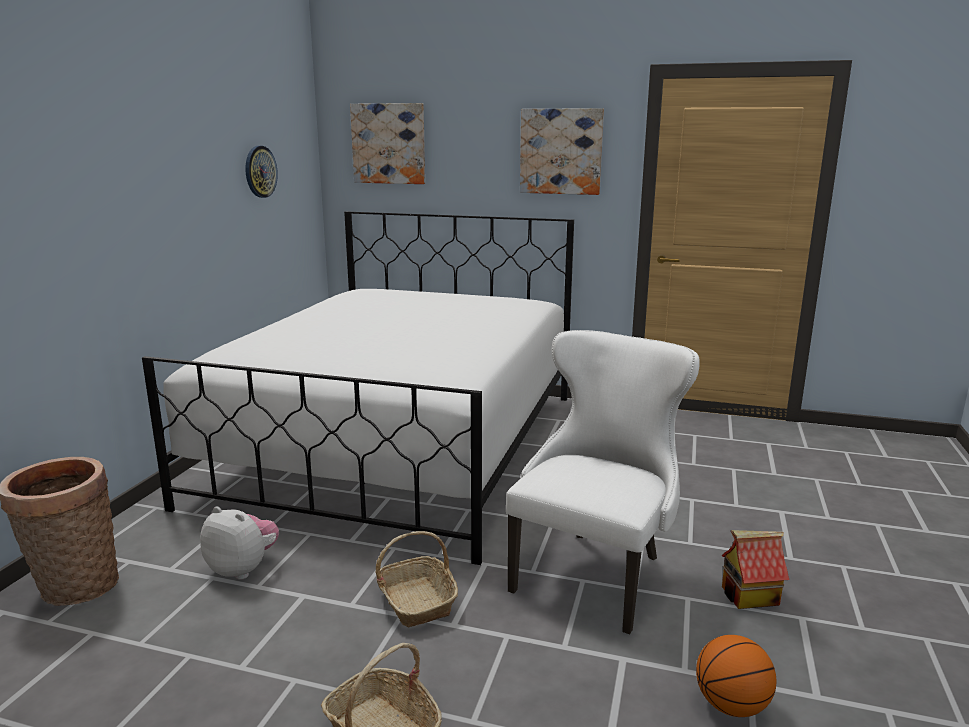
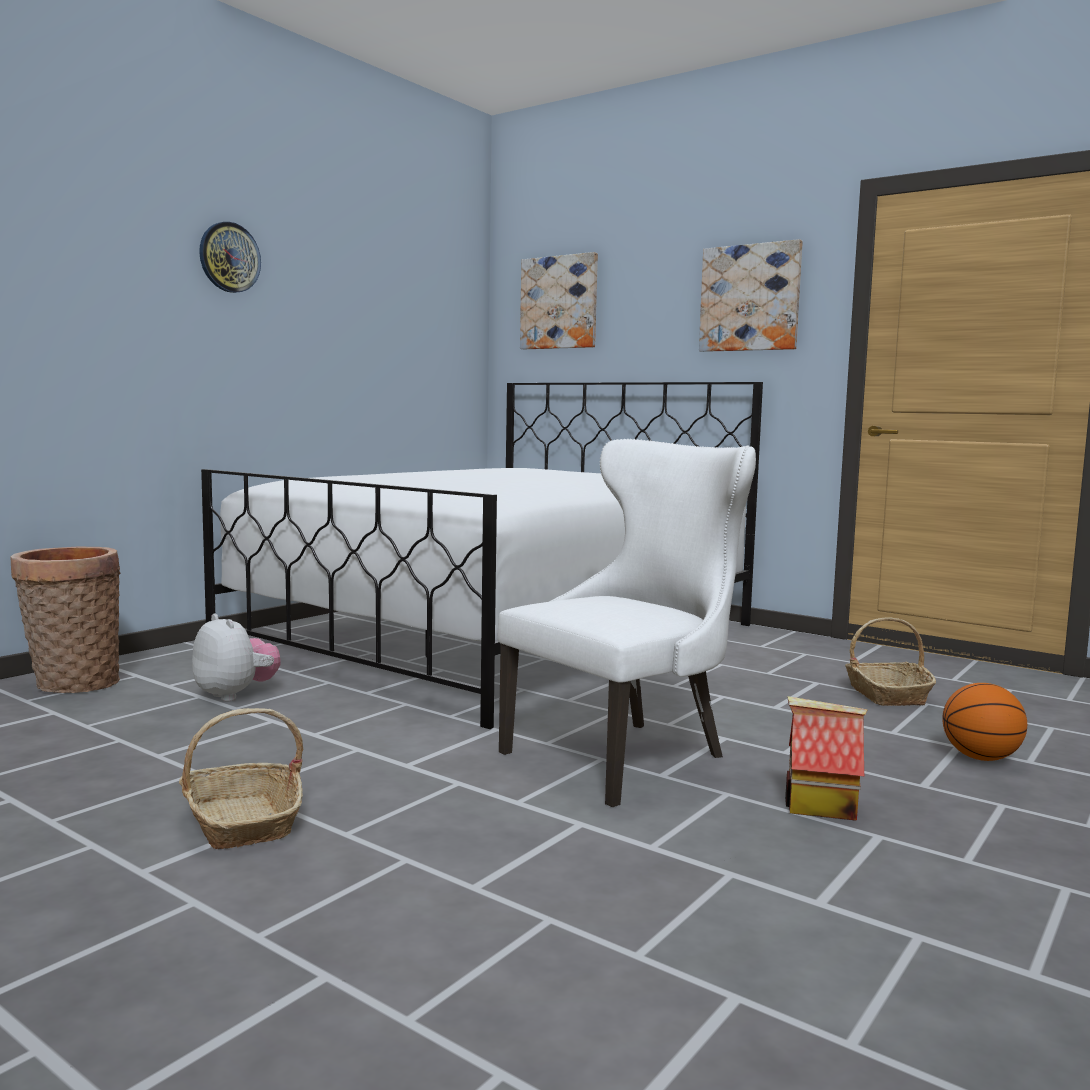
camera: 20 degrees right, 10 degrees down
(260, 171) = (401, 321): wall clock -> wall clock (229, 257)
(416, 601) = (386, 742): basket -> basket (886, 694)
(731, 705) = (682, 885): basketball -> basketball (980, 758)

